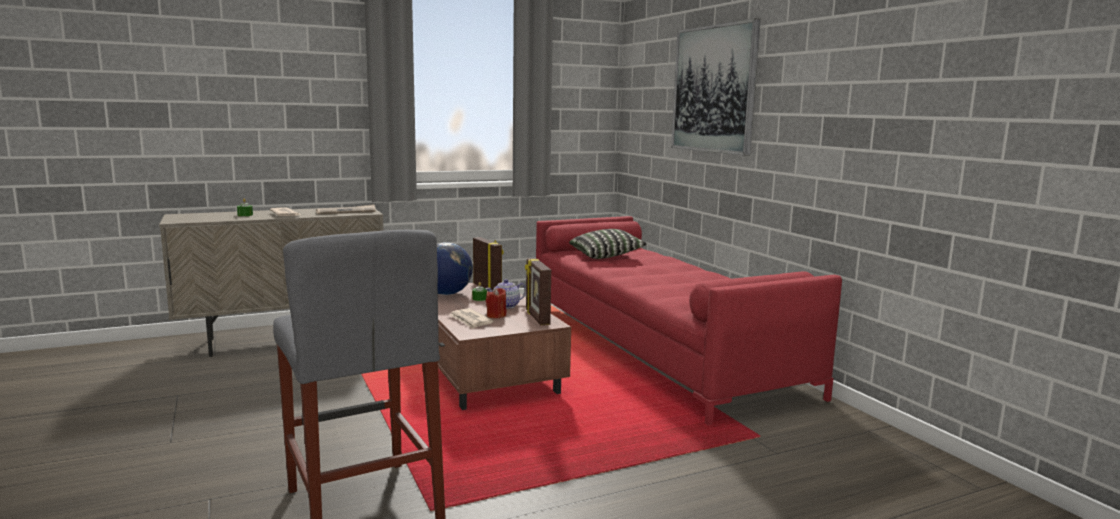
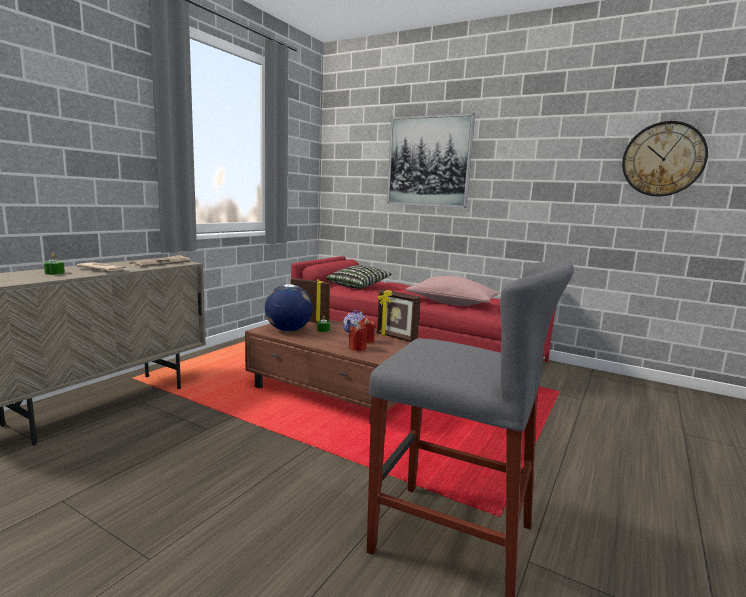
camera: 35 degrees left, 0 degrees up
(470, 320) = (357, 348): newspaper -> red candle
(670, 289) = (451, 303): none -> pink pillow
(988, 78) = (663, 159): none -> wall clock

